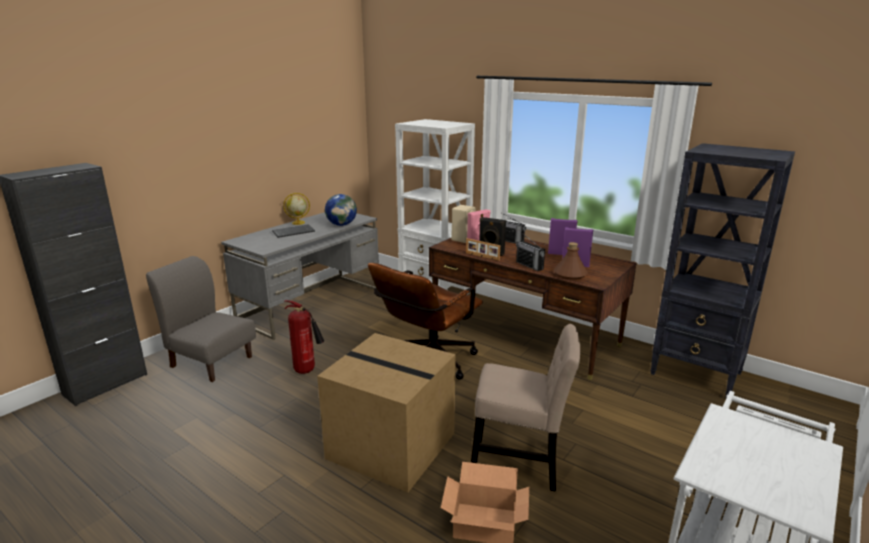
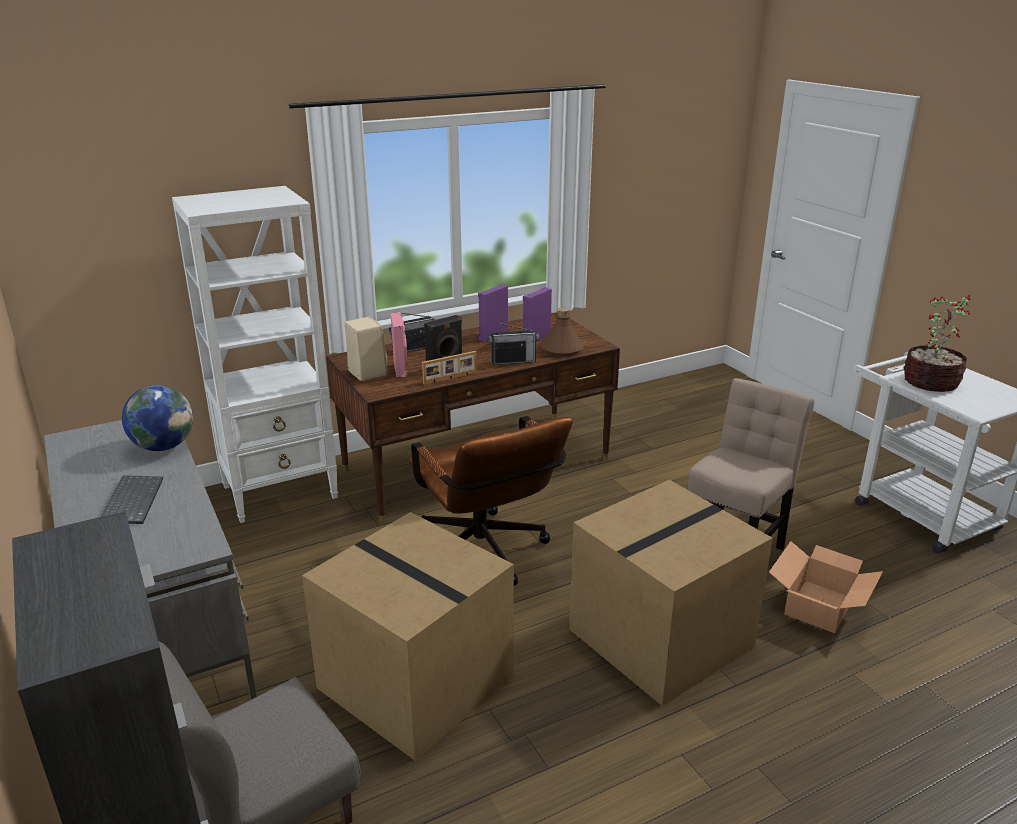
camera: 65 degrees left, 5 degrees up
(298, 223) = (76, 489): globe -> none
(307, 371) = (412, 682): fire extinguisher -> cardboard box
(696, 374) = (636, 403): black bookcase -> none
(742, 436) = (931, 383): none -> potted plant

